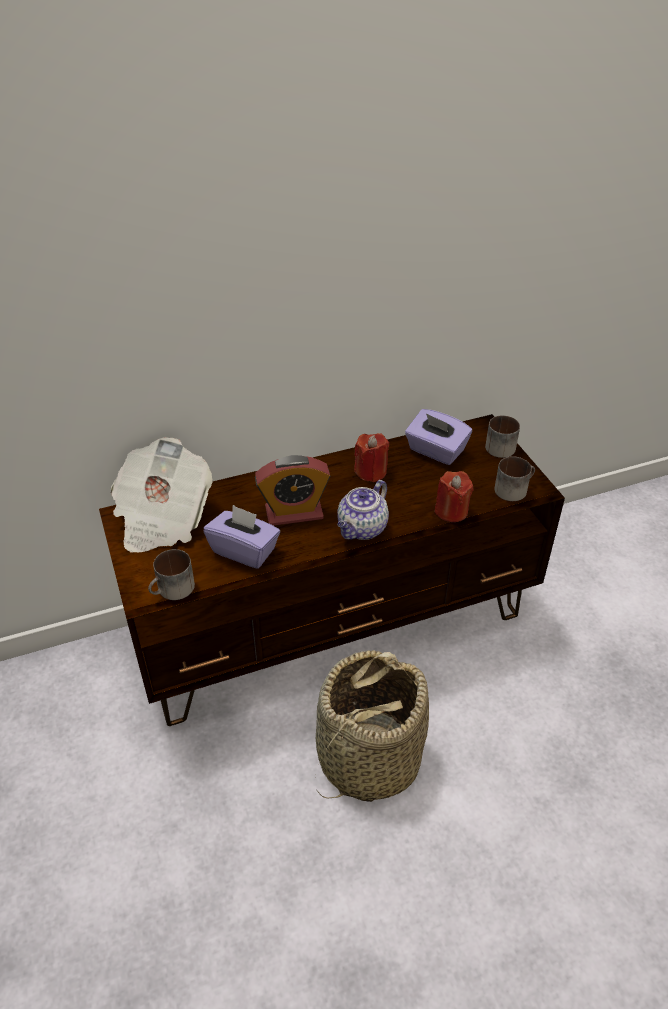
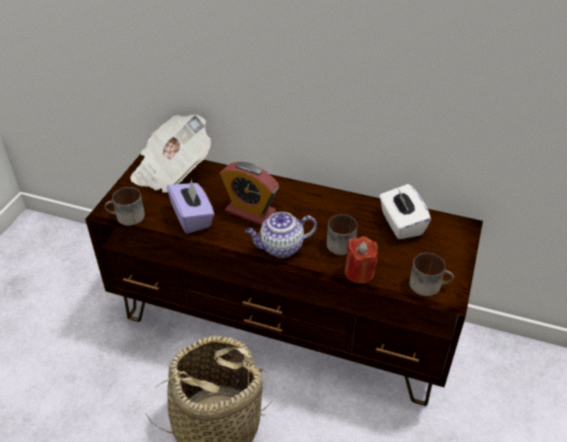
camera: 40 degrees right, 0 degrees up
(371, 472) = (334, 213): red candle -> none
(435, 451) = (401, 224): purple tissue box -> white tissue box
(497, 445) = (457, 246): mug -> mug (341, 242)

